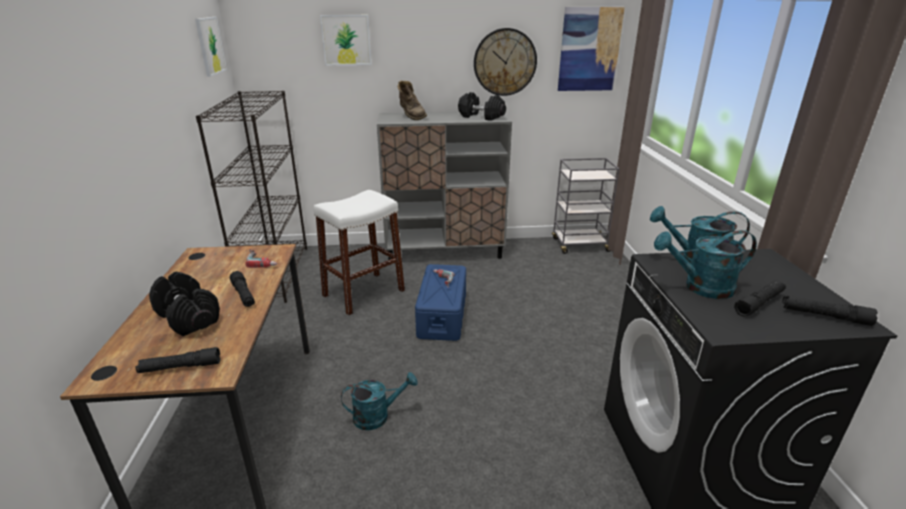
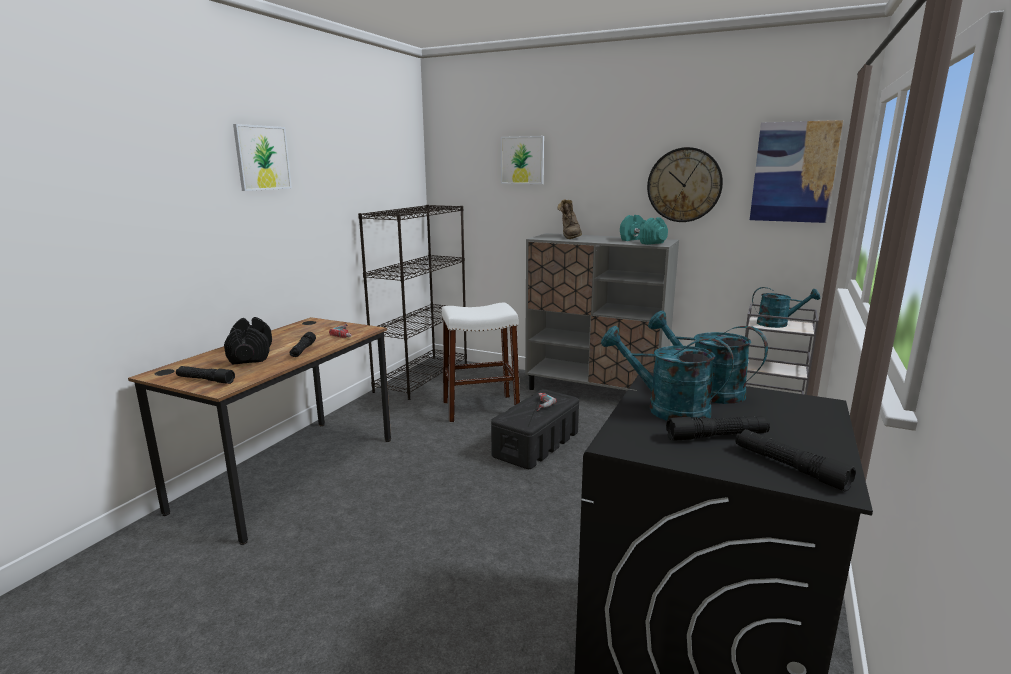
camera: 30 degrees right, 10 degrees down
(210, 46) = (399, 161): picture -> picture (262, 158)
(377, 416) = (394, 506): turquoise watering can -> turquoise watering can (778, 324)
(442, 315) = (536, 444): blue storage box -> black storage box
(481, 117) = (642, 241): black dumbbell -> turquoise dumbbell

